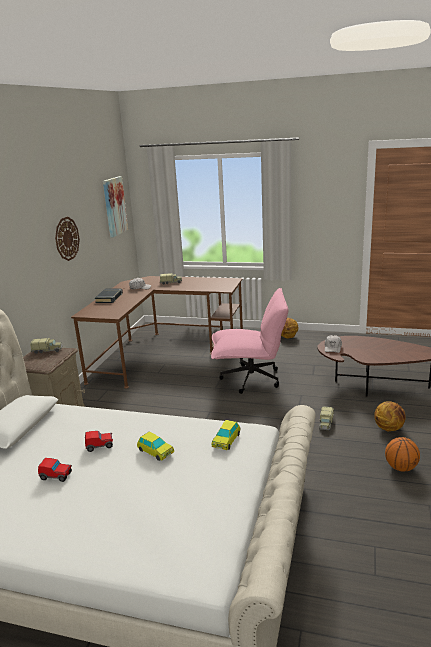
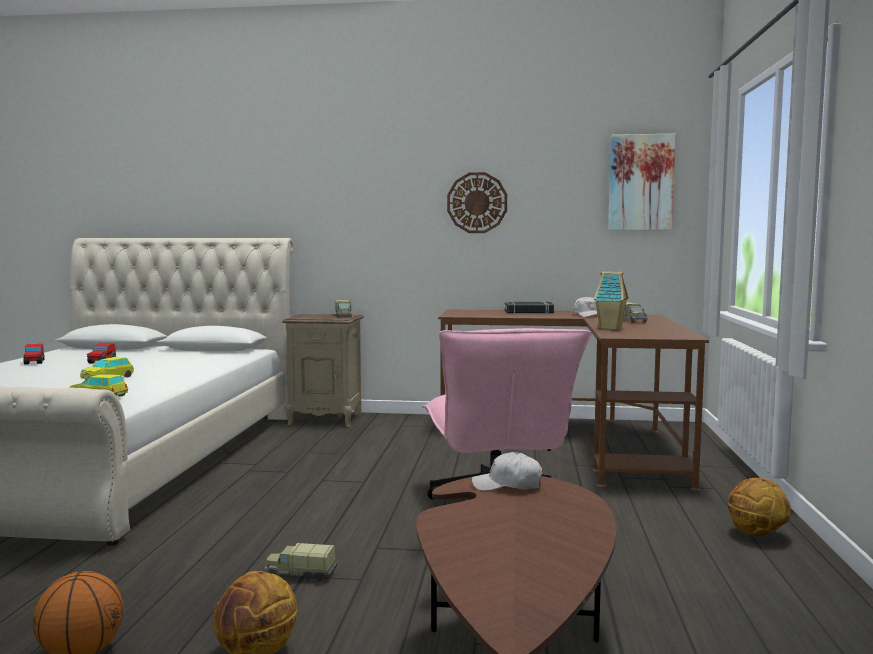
camera: 80 degrees right, 15 degrees down
(100, 446) = (145, 365): toy car -> toy car (34, 362)
(198, 288) = (611, 328): none -> toy house

